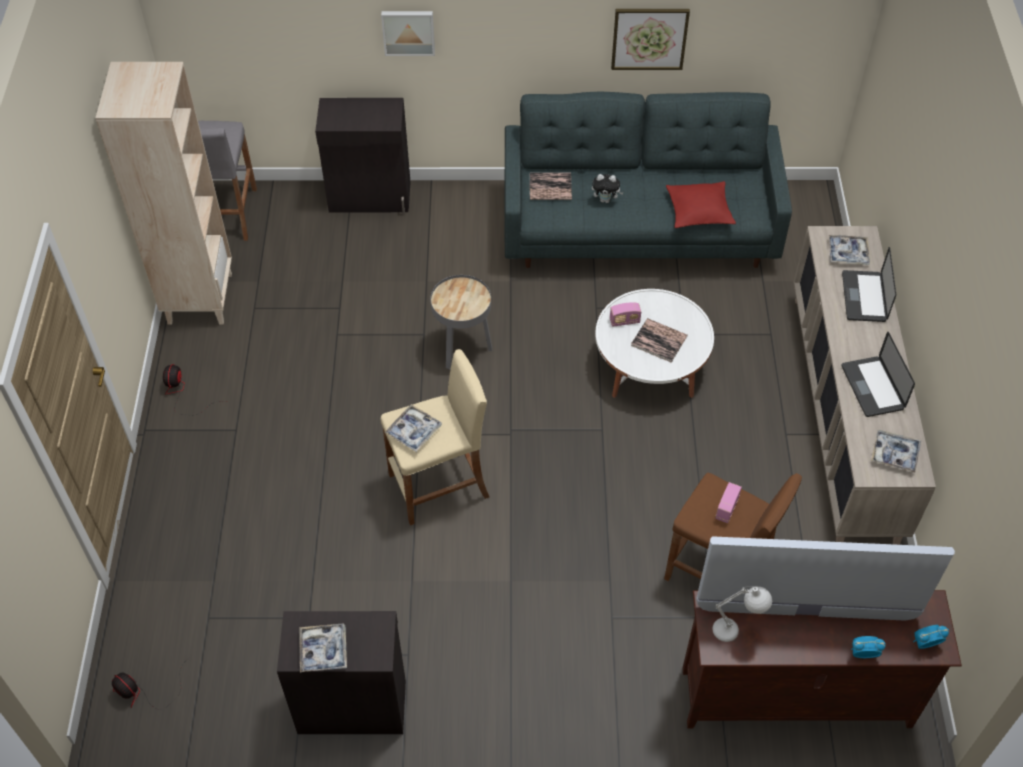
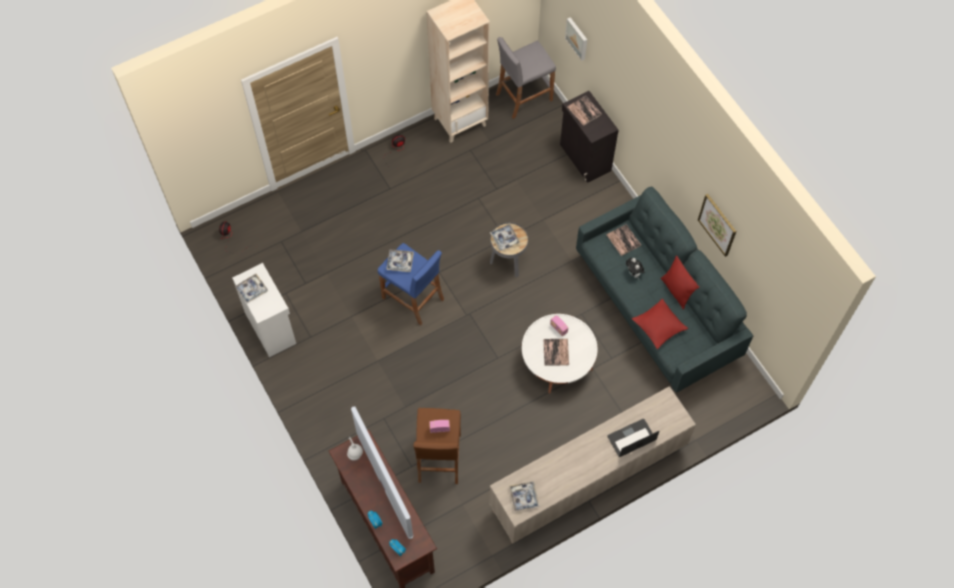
camera: 60 degrees right, 10 degrees up
(346, 116) = (584, 111): none -> book
(351, 705) = (271, 327): black cabinet -> white cabinet
(408, 31) = (628, 103): picture -> picture (577, 38)
(439, 486) = (413, 299): beige stool -> blue stool
(660, 172) = (676, 291): none -> red pillow
(847, 253) = (661, 416): tray -> tray (504, 239)
(872, 387) = (564, 468): laptop -> none

